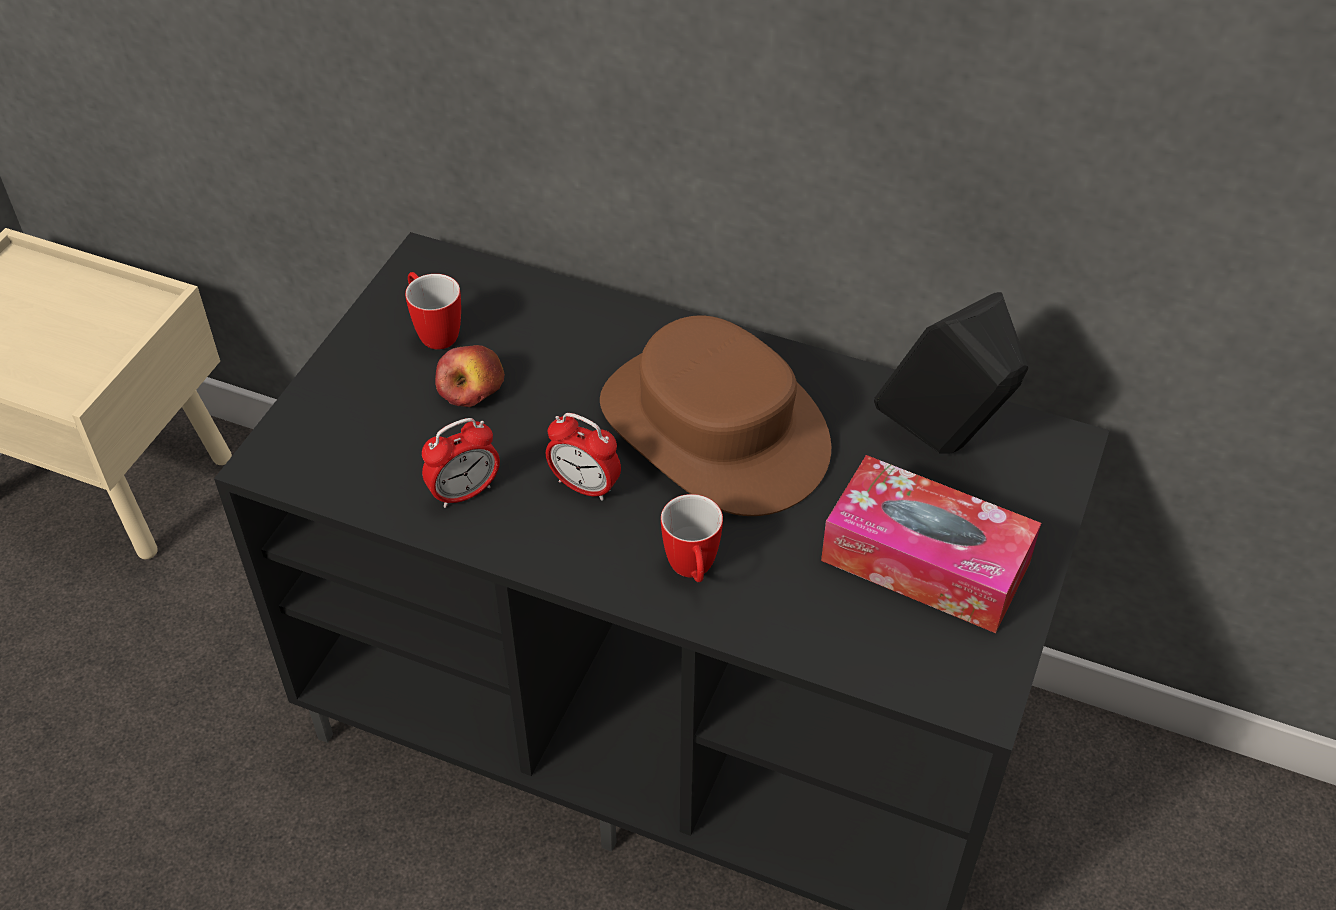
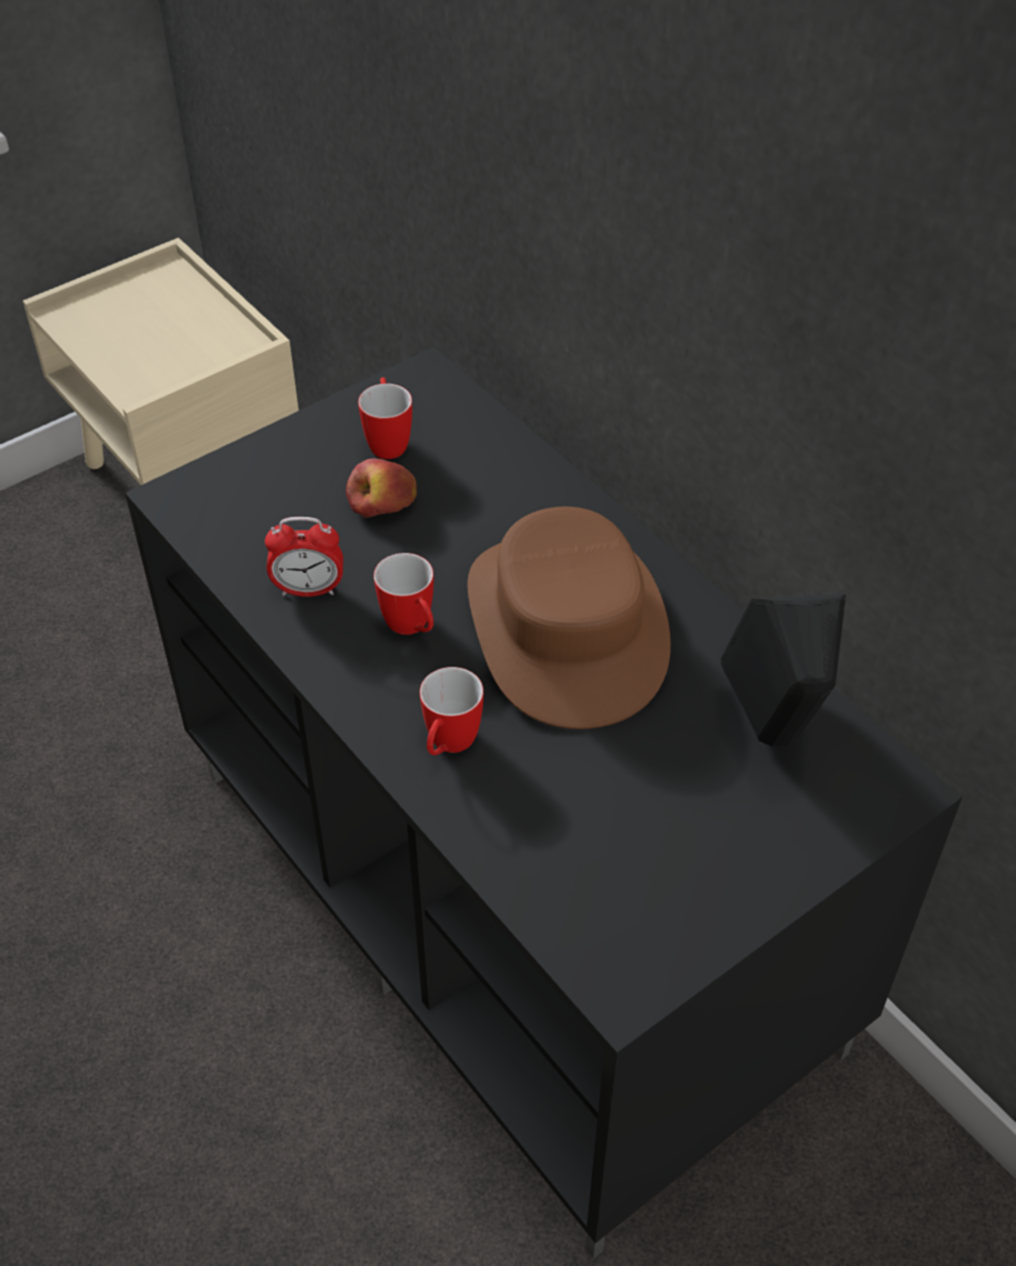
camera: 30 degrees right, 0 degrees up
(585, 486) = (412, 629): alarm clock -> mug
(925, 561) = (670, 837): tissue box -> none

